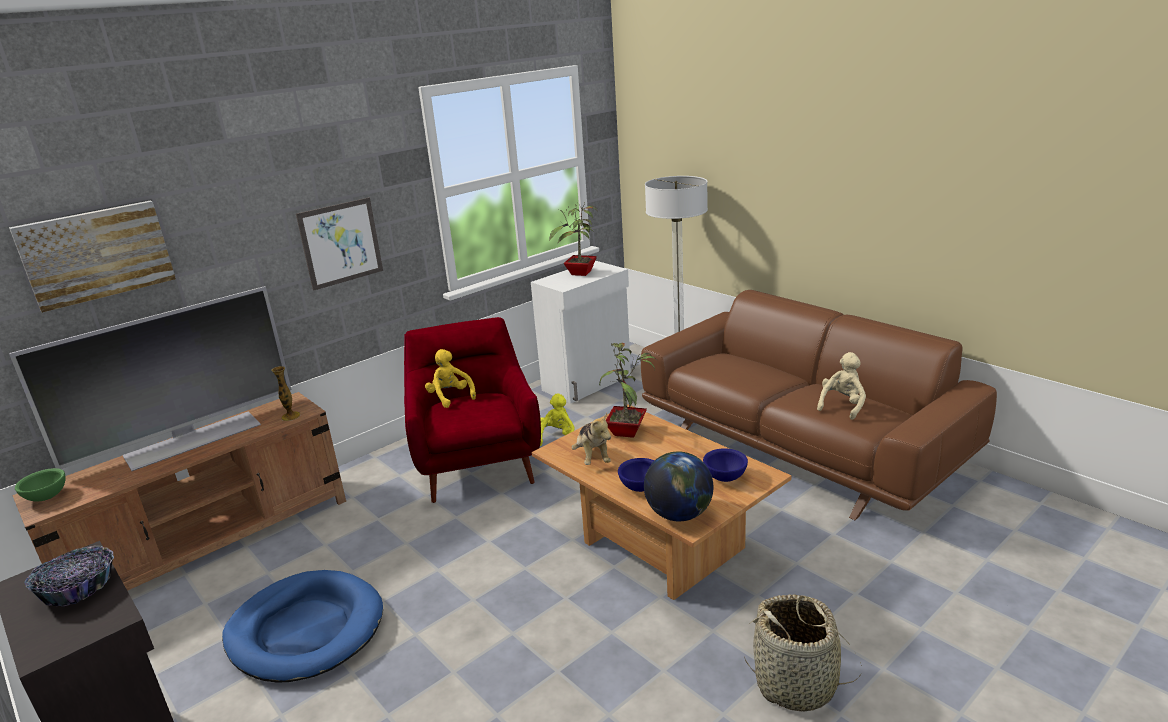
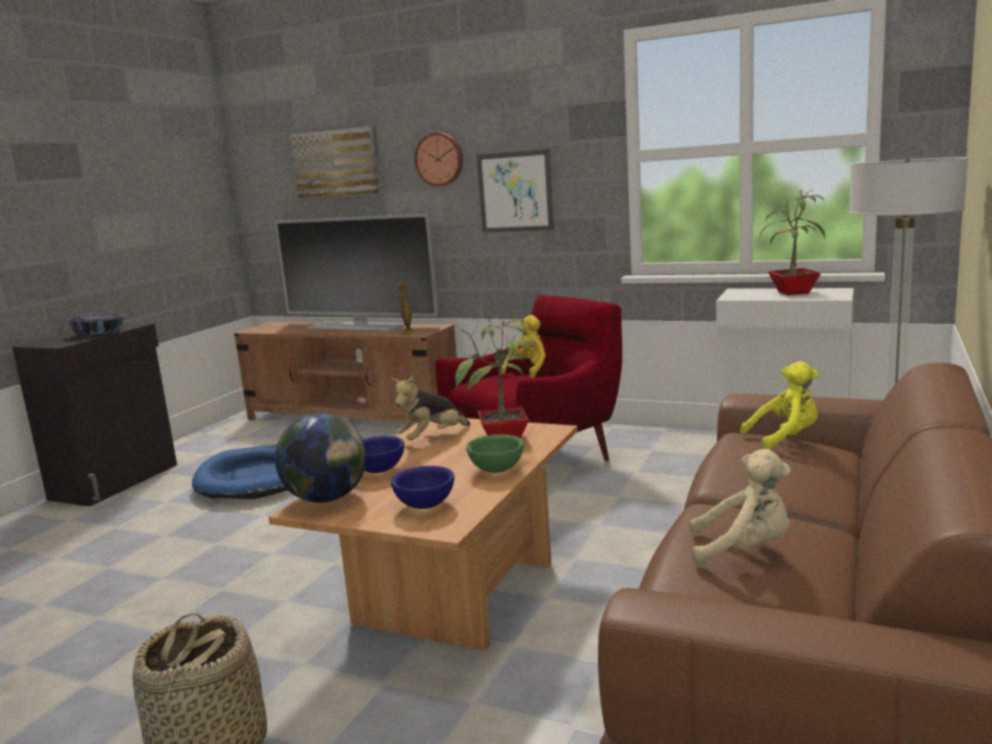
camera: 65 degrees right, 10 degrees down
(46, 497) = (268, 326): green bowl -> green bowl (496, 470)
(251, 225) = (440, 159): none -> wall clock
(558, 437) = (632, 477): yellow plush toy -> yellow plush toy (785, 438)

